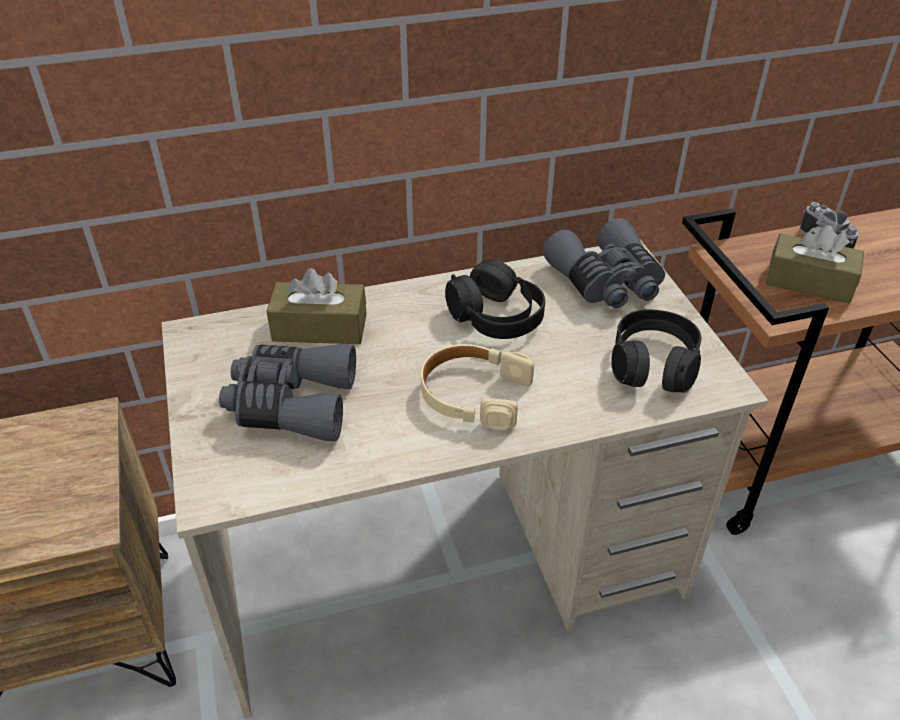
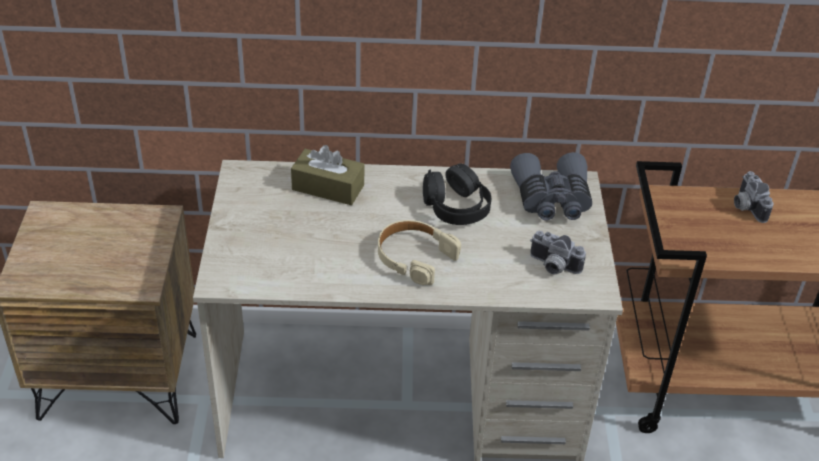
camera: 15 degrees right, 0 degrees up
(291, 403) = (290, 235): grey binoculars -> none
(653, 365) = (552, 267): black headphones -> camera
(809, 282) = (719, 234): brown tissue box -> none

